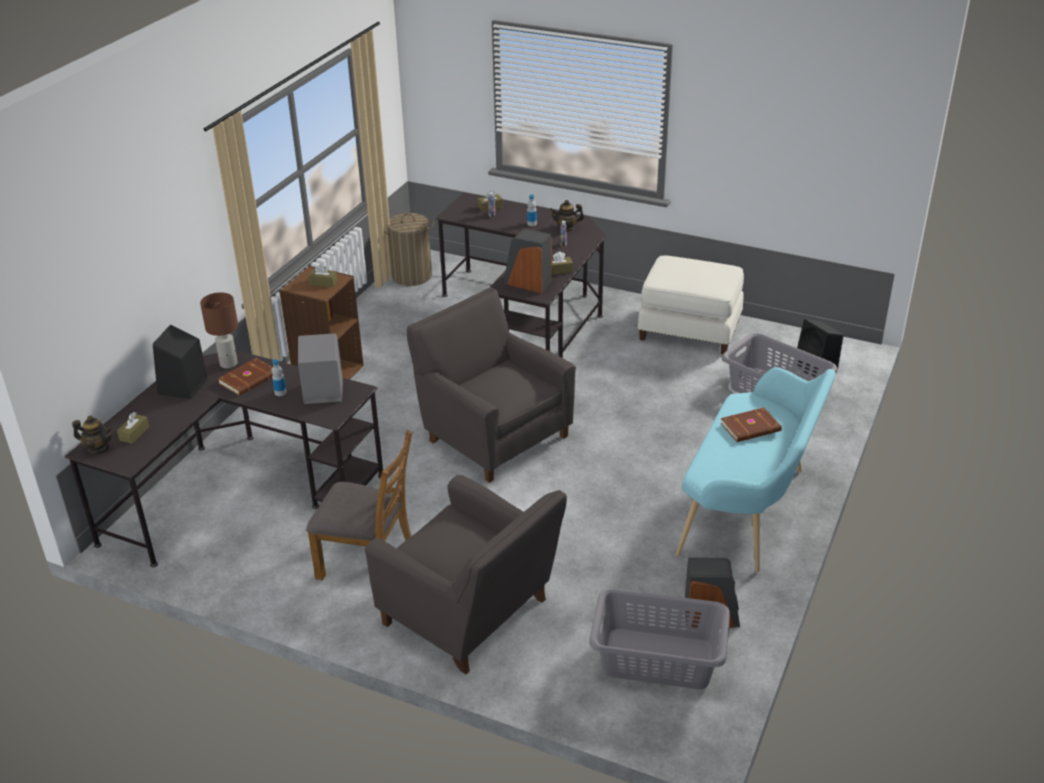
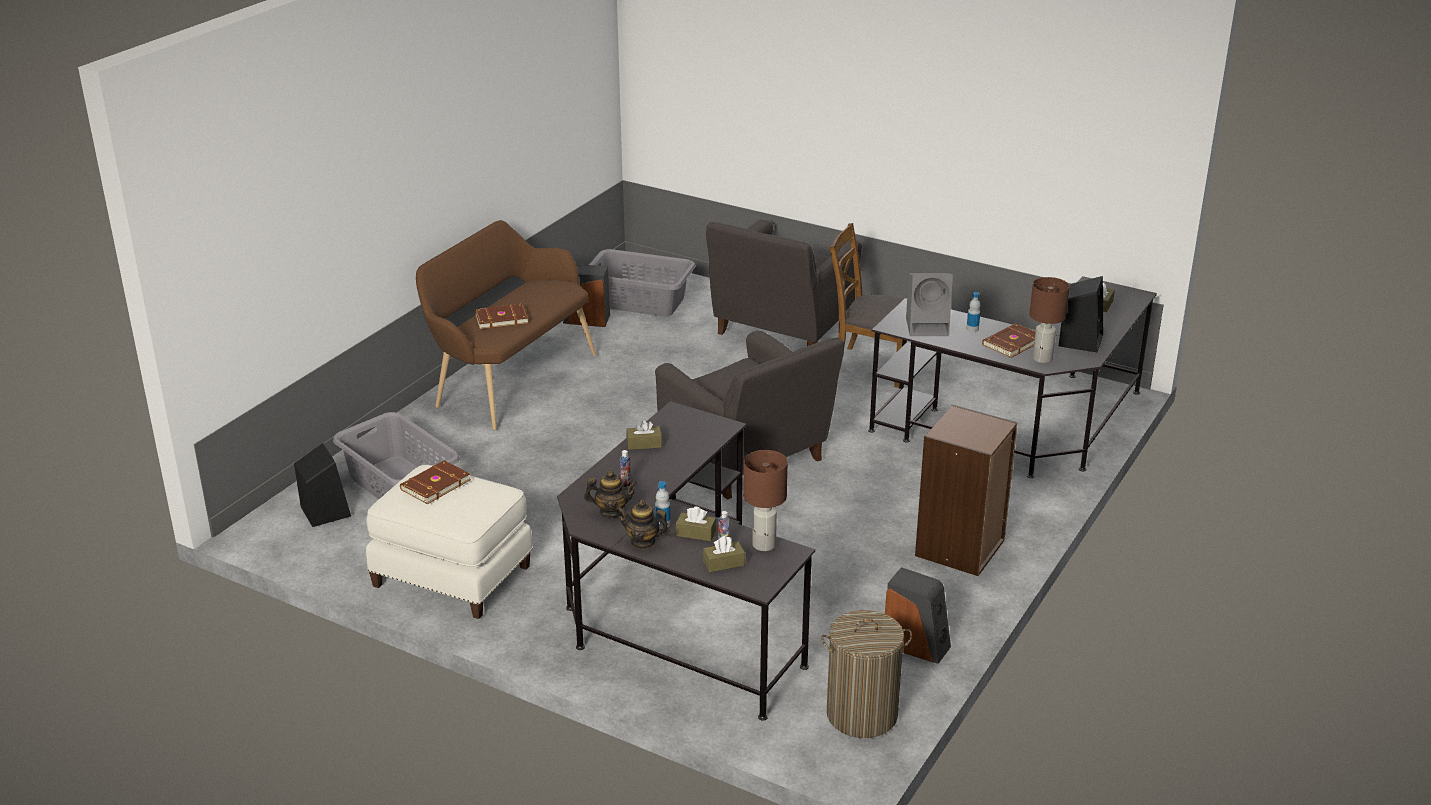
camera: 175 degrees left, 5 degrees down
(98, 448) = (1128, 296): teapot -> teapot (643, 542)
(323, 282) = (962, 428): brown tissue box -> brown tissue box (696, 533)
(466, 217) = (764, 545): none -> brown table lamp
(472, 615) = (780, 330): grey armchair -> grey armchair turned 105 degrees counterclockwise
(528, 283) = (690, 429): speaker -> speaker (916, 645)
(706, 278) = (434, 484): none -> brown book
(750, 512) = (509, 380): turquoise bench -> brown bench

